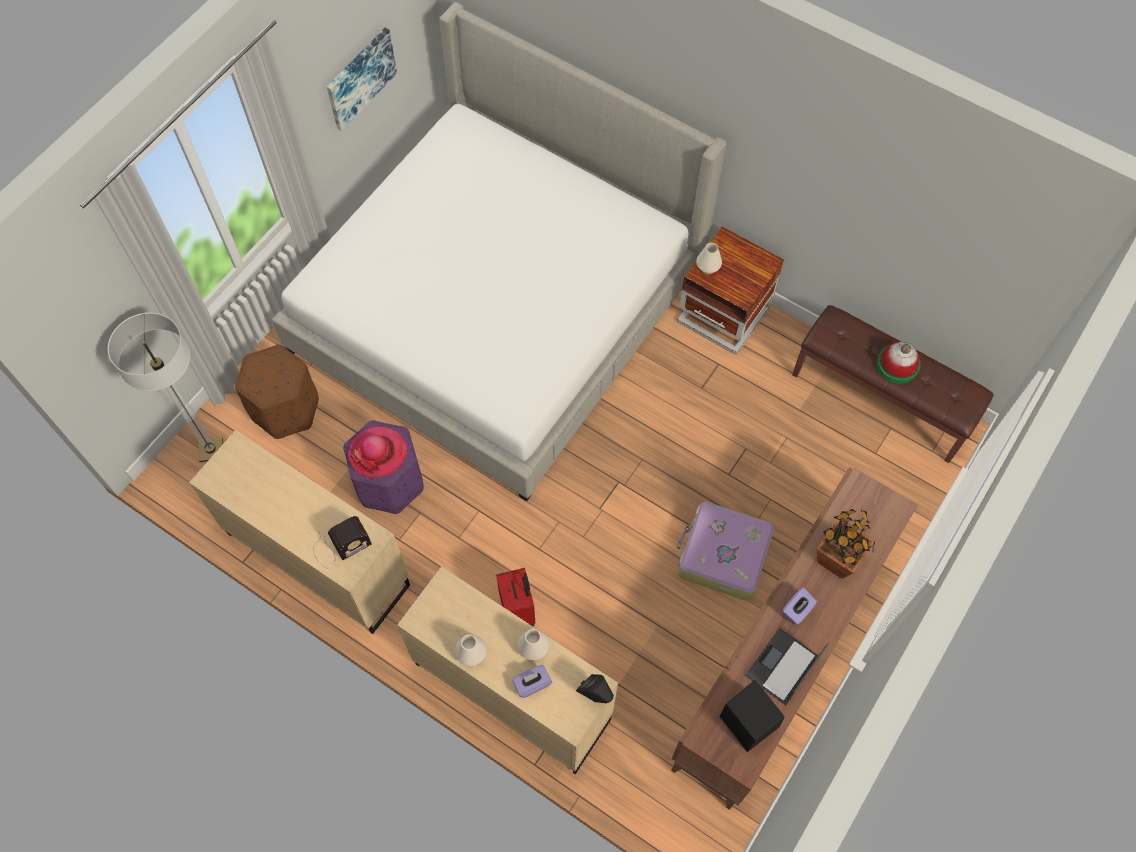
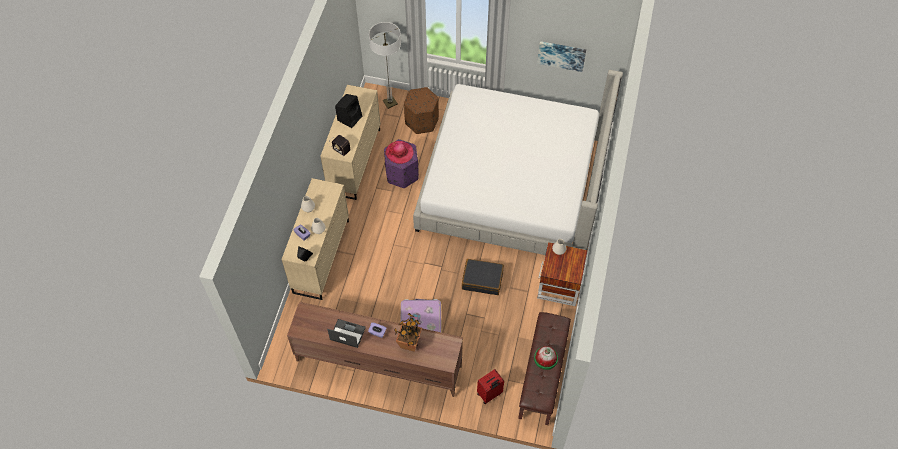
camera: 70 degrees right, 5 degrees down
(518, 610) = (360, 246): red suitcase -> red suitcase (489, 394)
(670, 425) = (482, 279): none -> black suitcase
(747, 720) = (317, 326): black speaker -> black speaker (350, 117)

